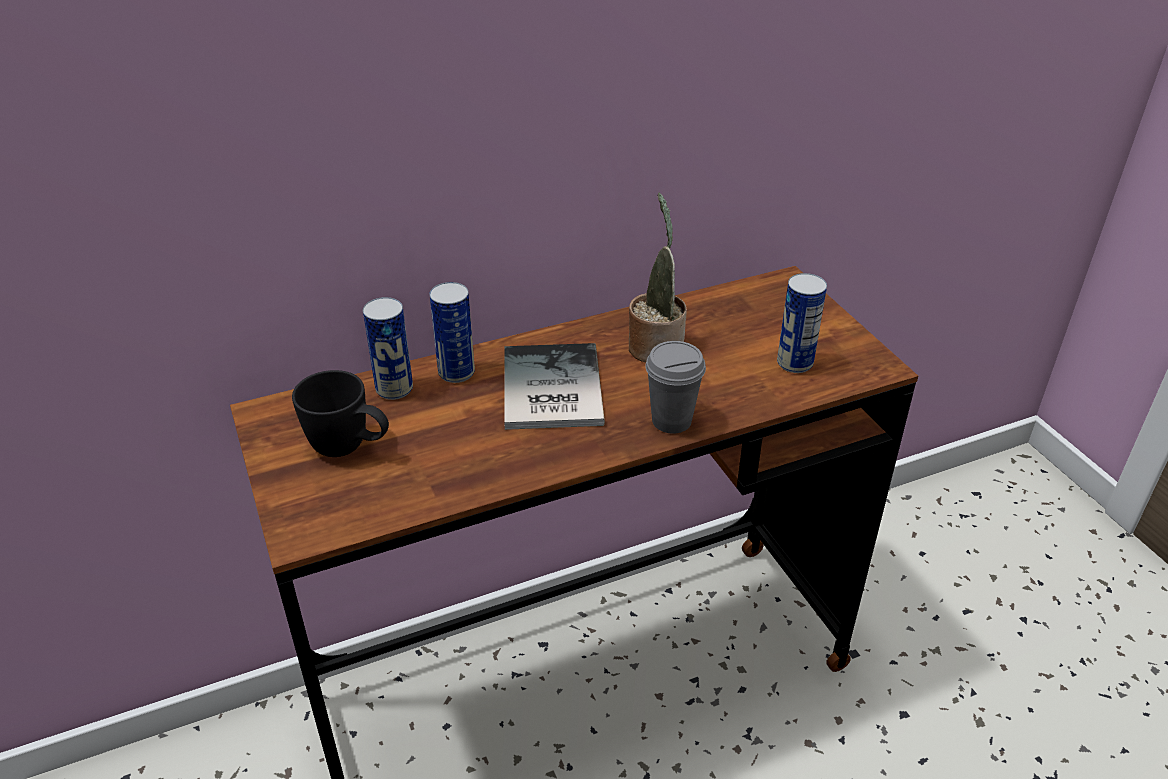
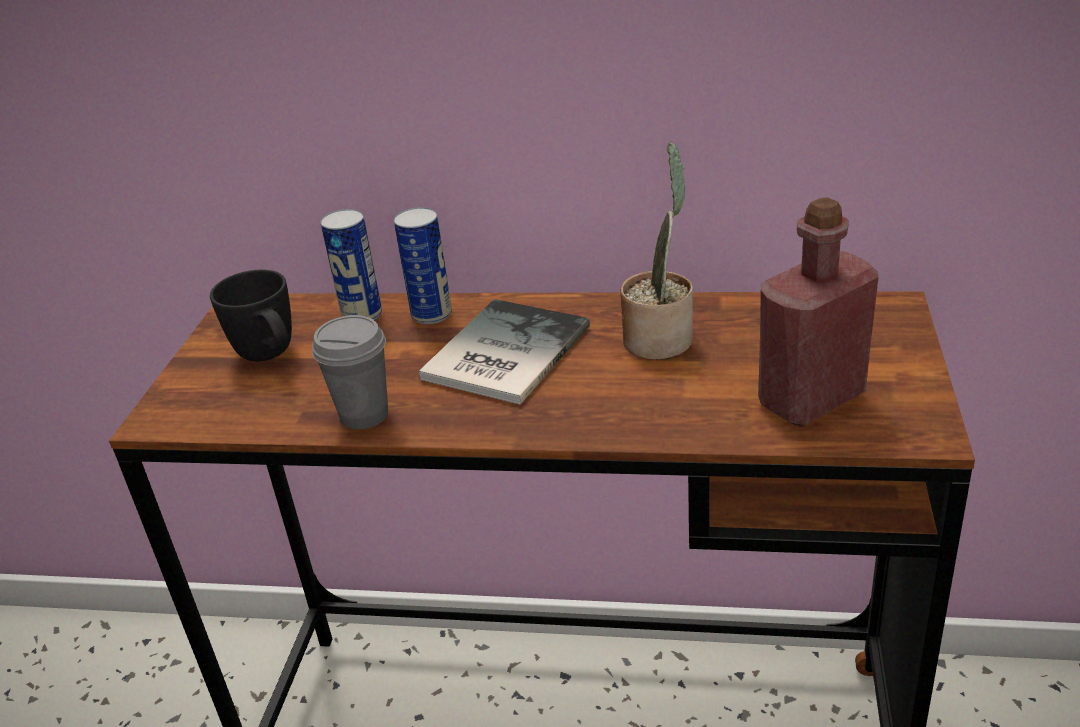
camera: 35 degrees right, 5 degrees down
(671, 421) = (598, 421): grey cup -> grey cup (364, 415)
(794, 363) = (811, 399): can -> red bottle

